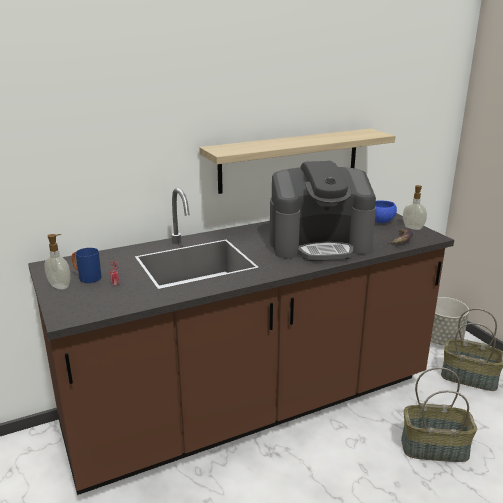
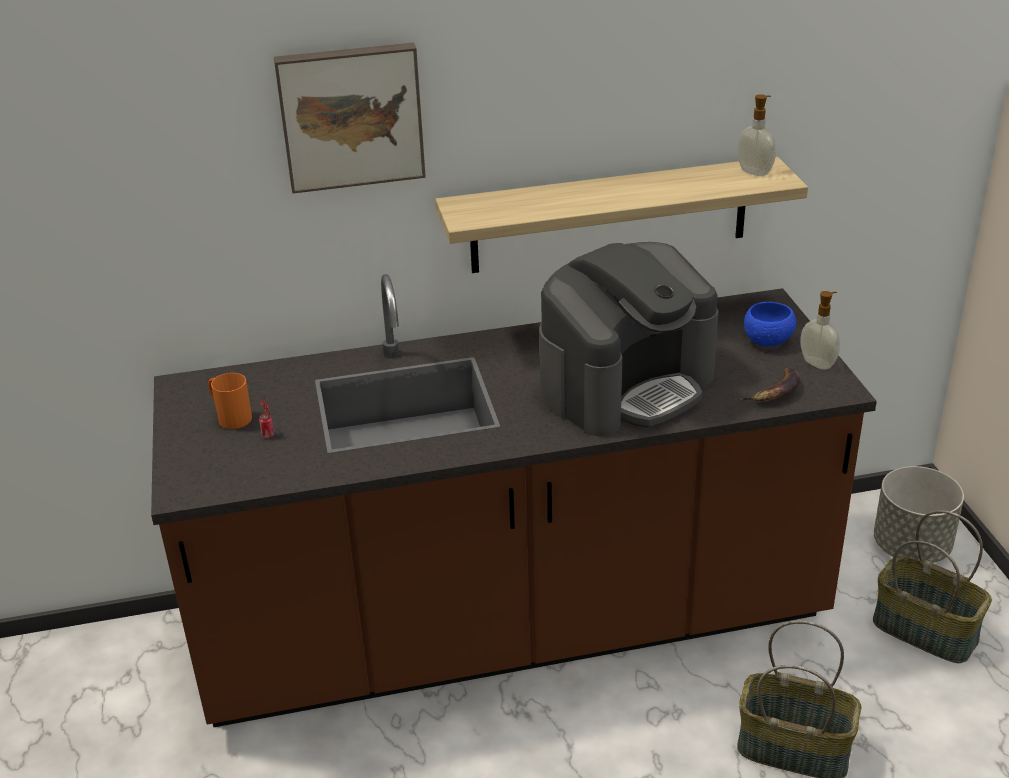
camera: 15 degrees right, 10 degrees up
(60, 286) = (189, 430): soap dispenser -> soap dispenser (755, 172)
(86, 278) = (230, 418): blue mug -> orange mug
(153, 92) = (351, 116): none -> picture
(319, 244) = (626, 385): coffee machine -> coffee machine turned 45 degrees counterclockwise

